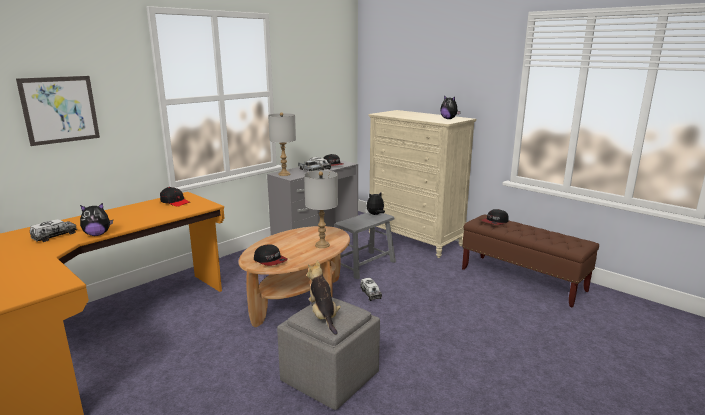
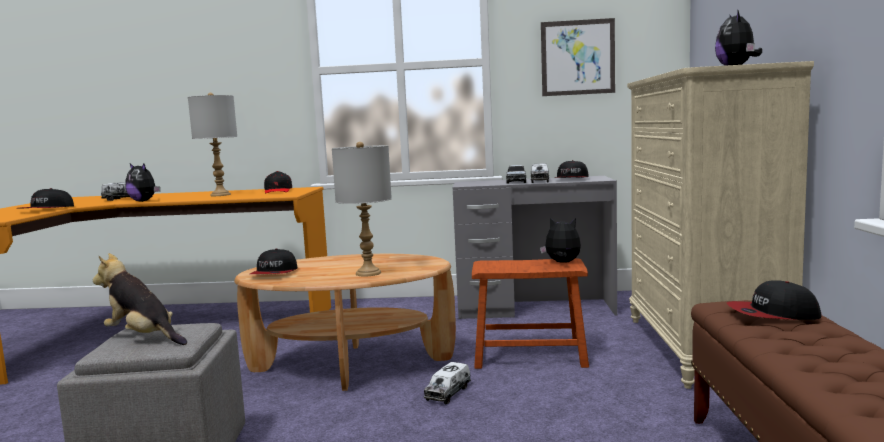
camera: 50 degrees right, 10 degrees down
(39, 265) = (47, 209): none -> cap
(60, 110) = (202, 76): picture -> picture (577, 57)
(284, 174) = (470, 182): grey table lamp -> grey table lamp (220, 195)
(323, 316) = (143, 338): plush toy -> plush toy turned 90 degrees counterclockwise
(364, 264) = (529, 355): grey stool -> brown stool

